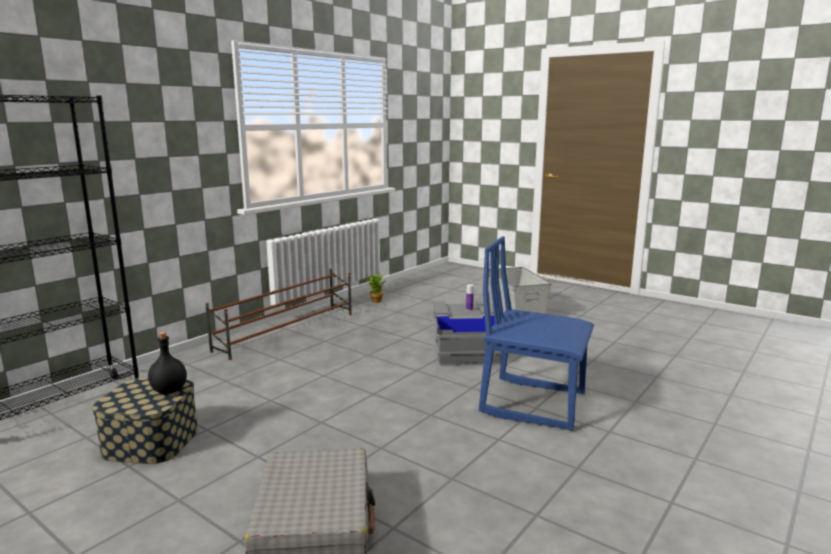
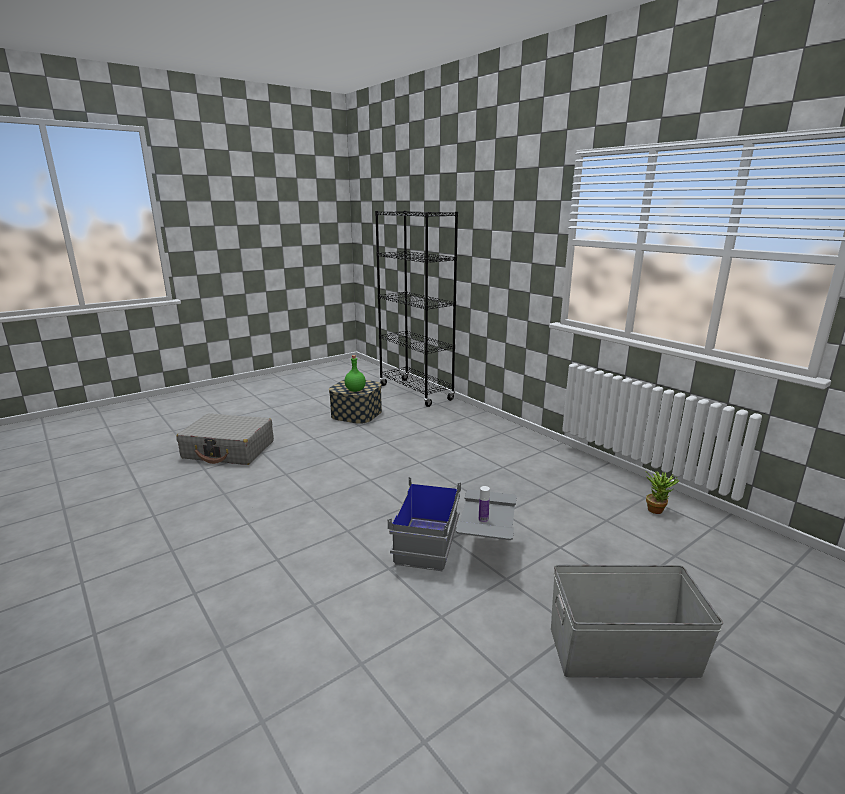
camera: 105 degrees right, 5 degrees up
(168, 391) = (355, 390): black bottle -> green bottle
(287, 331) = (534, 451): brown shoe rack -> none
(533, 403) = (288, 561): blue chair -> none

